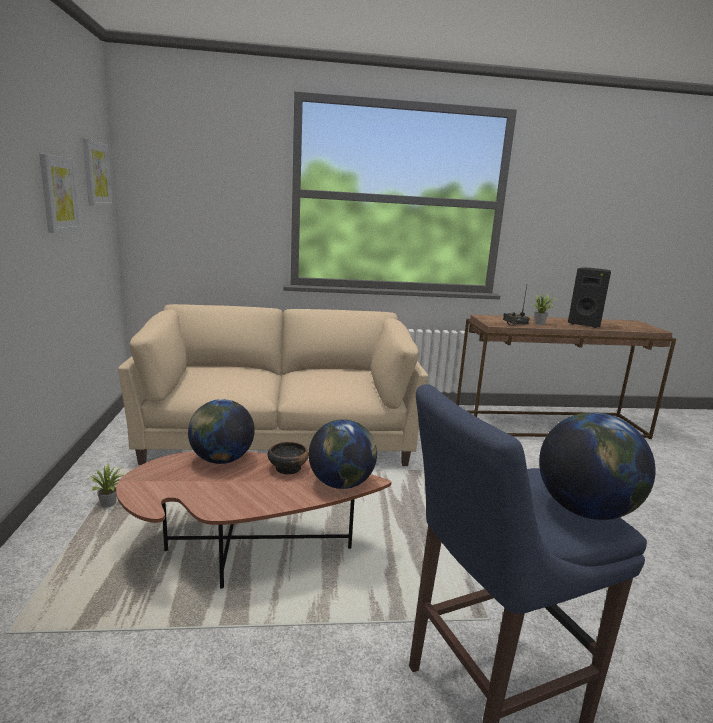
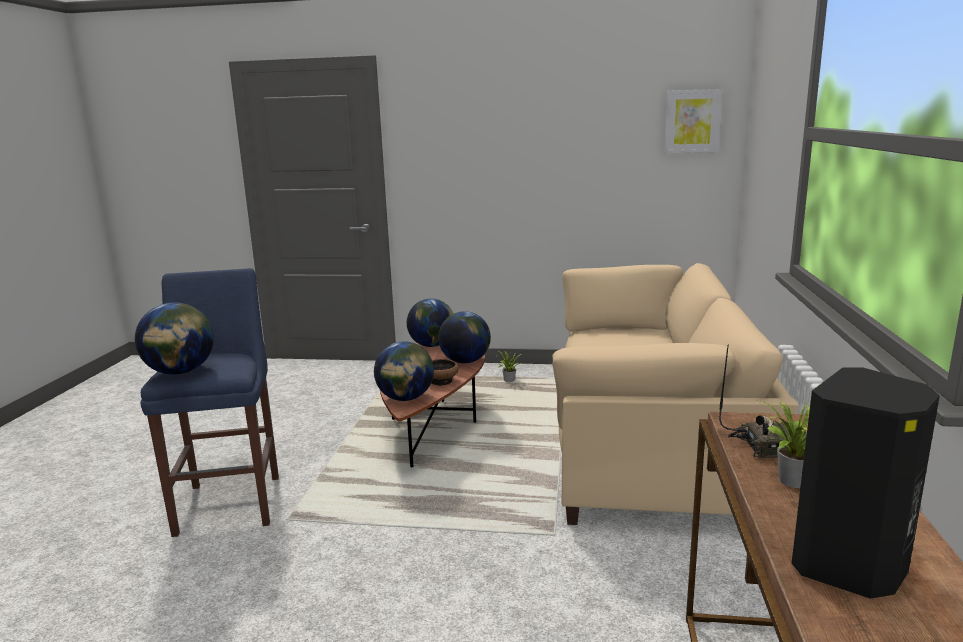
camera: 105 degrees right, 0 degrees up
(58, 194) = (602, 144): picture -> none
(146, 488) = (432, 345): none -> globe

